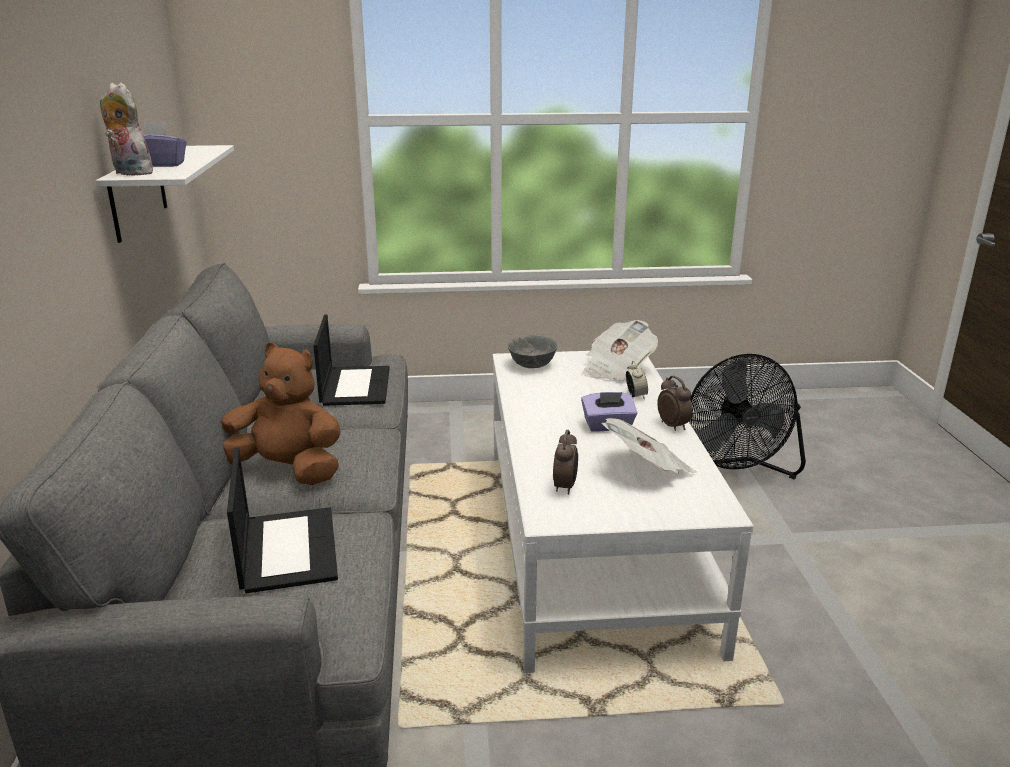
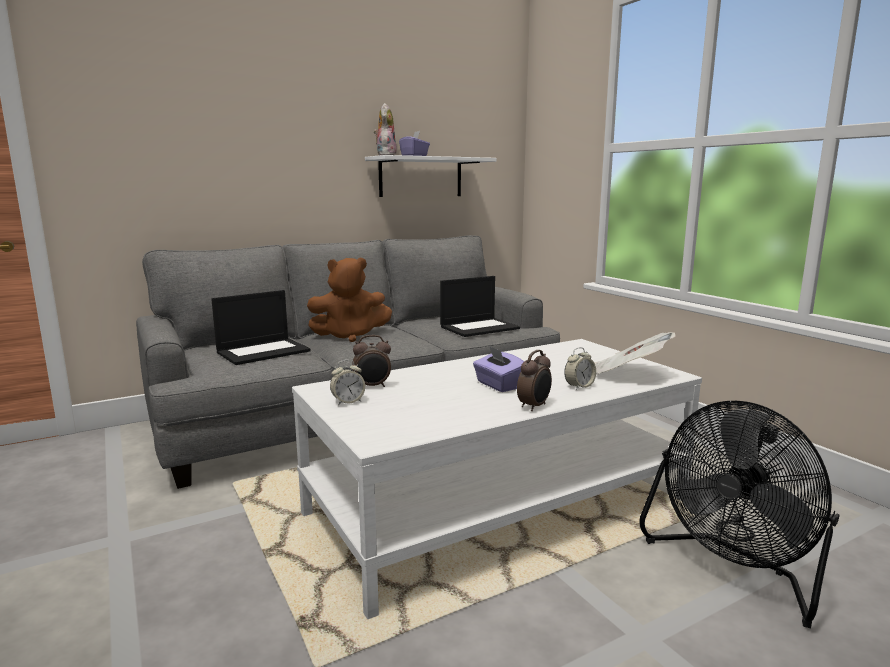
camera: 65 degrees right, 10 degrees down
(286, 470) = (350, 336): brown plush toy -> brown plush toy turned 90 degrees clockwise
(532, 365) = (579, 350): grey bowl -> none
(606, 508) = (348, 402): none -> alarm clock
(647, 469) = (431, 407): newspaper -> none

